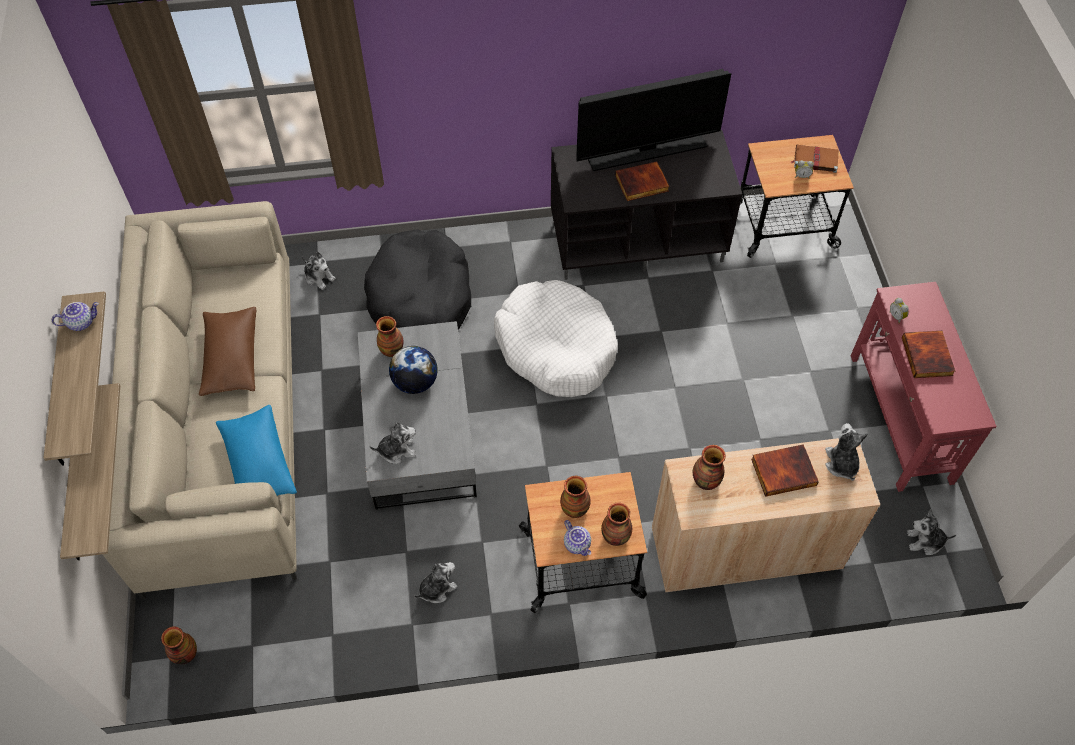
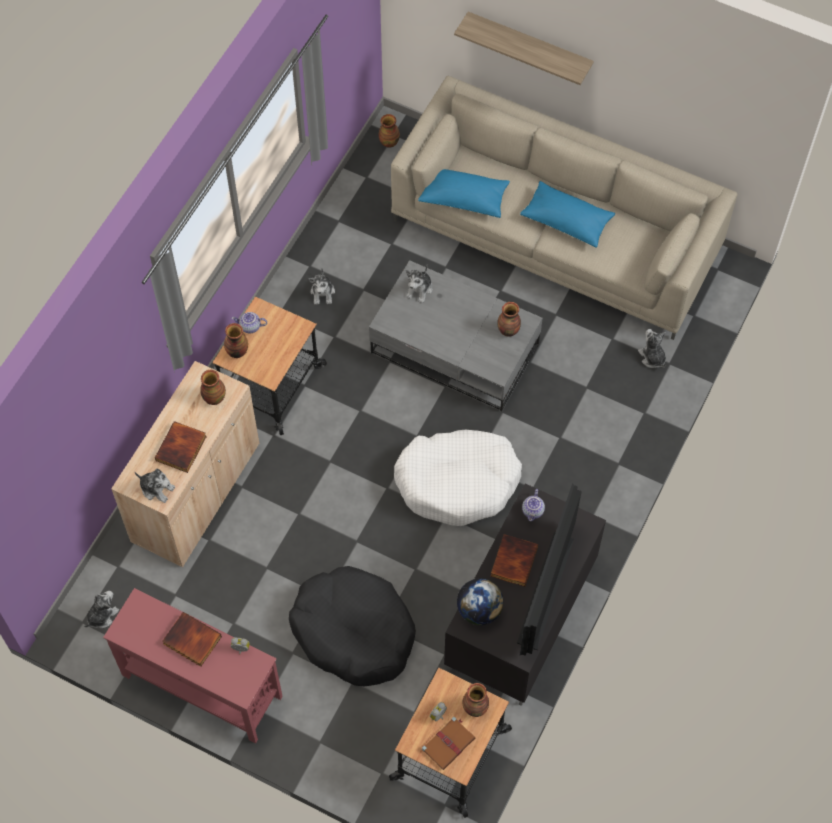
camera: 125 degrees right, 5 degrees up
(76, 479) = (480, 56): shelf -> none
(81, 322) = (562, 62): teapot -> teapot (533, 511)
(231, 358) = (566, 221): brown pillow -> blue pillow
(319, 277) = (652, 357): plush toy -> plush toy turned 75 degrees clockwise
(415, 382) = (467, 329): globe -> globe (479, 610)
(421, 298) = (577, 416): black dog bed -> black dog bed (354, 631)
(575, 508) = (275, 341): vase -> vase (475, 708)

